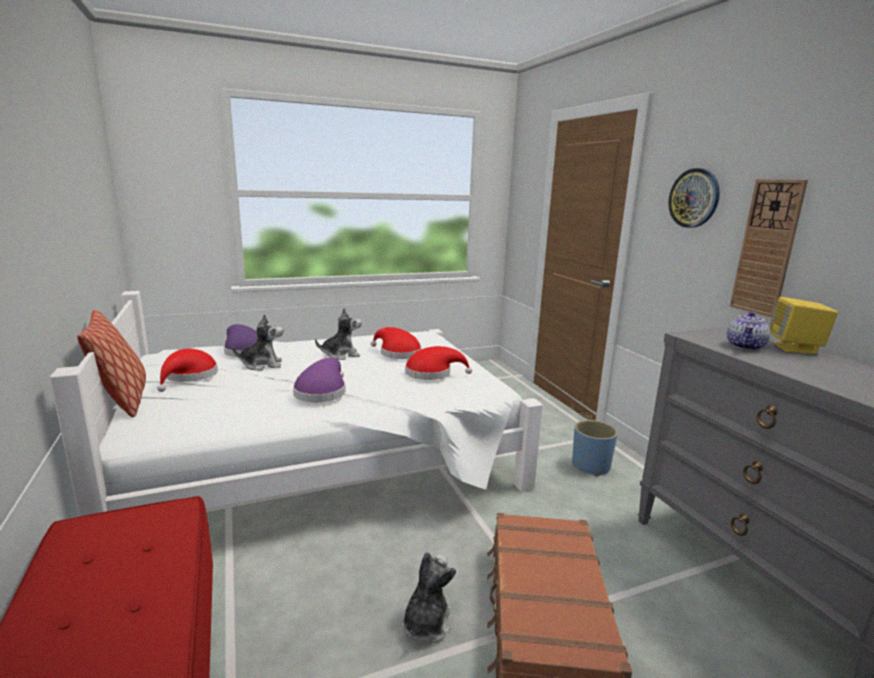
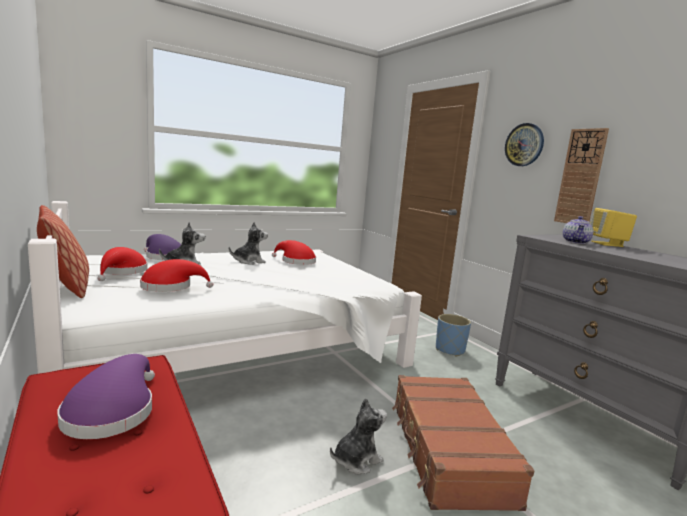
camera: 10 degrees left, 5 degrees down
(322, 392) = (246, 283): purple hat -> purple hat (112, 411)
(426, 623) = (356, 460): plush toy -> plush toy turned 45 degrees clockwise
(432, 373) = (330, 273): red hat -> red hat (171, 287)

